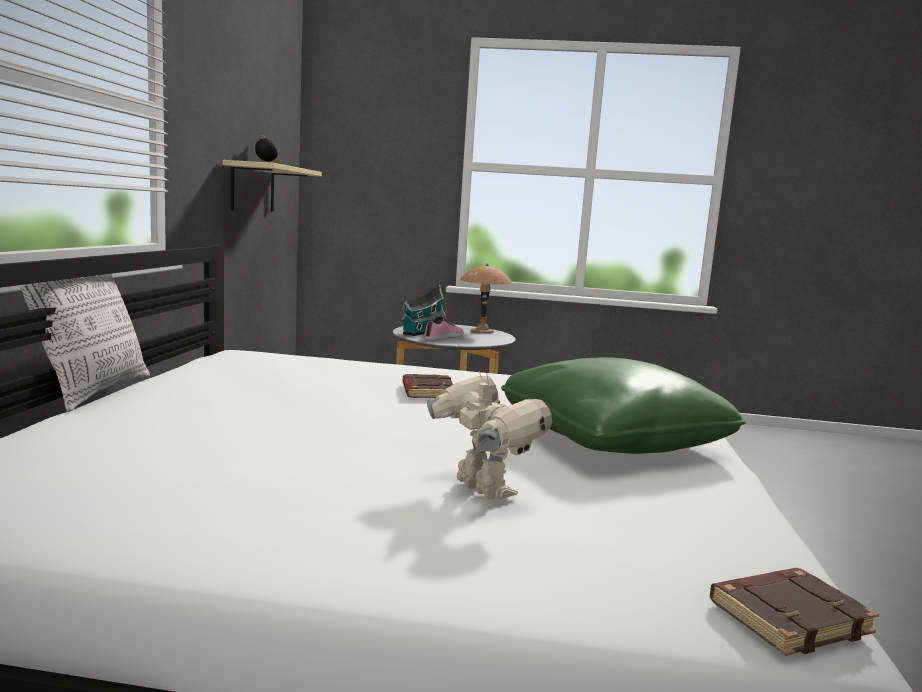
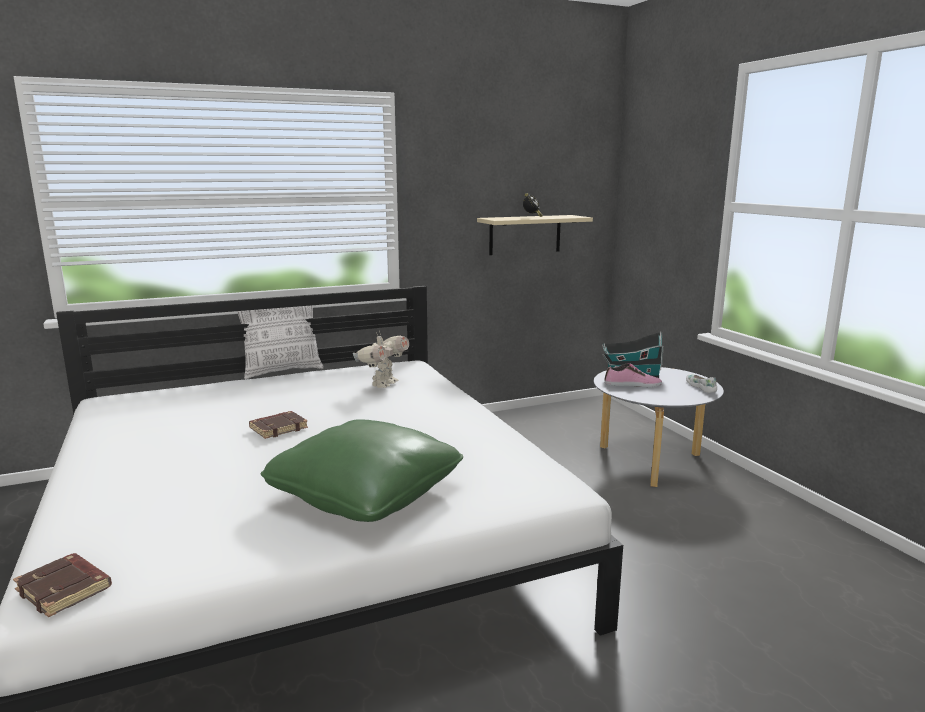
camera: 60 degrees right, 5 degrees up
(427, 392) = (397, 421): brown book -> brown book (278, 428)
(481, 490) = (209, 479): toy robot -> toy robot (383, 384)
(482, 331) = (701, 387): brown table lamp -> white shoe

